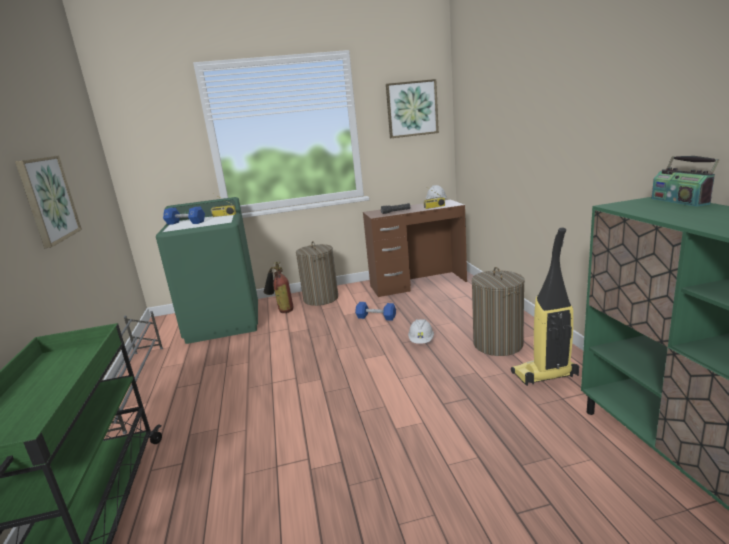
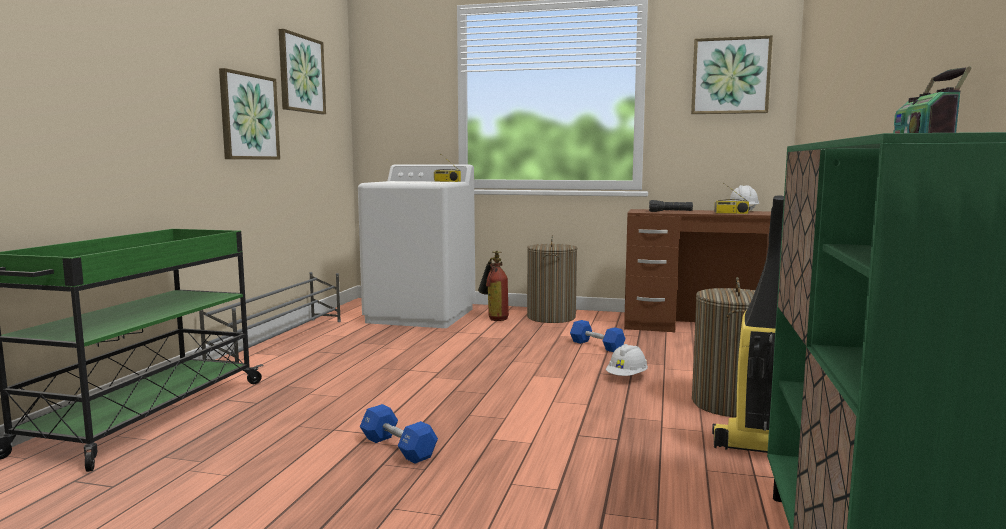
camera: 25 degrees right, 10 degrees down
(70, 142) = (301, 74): none -> picture
(185, 223) = (400, 181): blue dumbbell -> blue dumbbell (398, 448)
(224, 323) = (421, 315): green washing machine -> white washing machine

